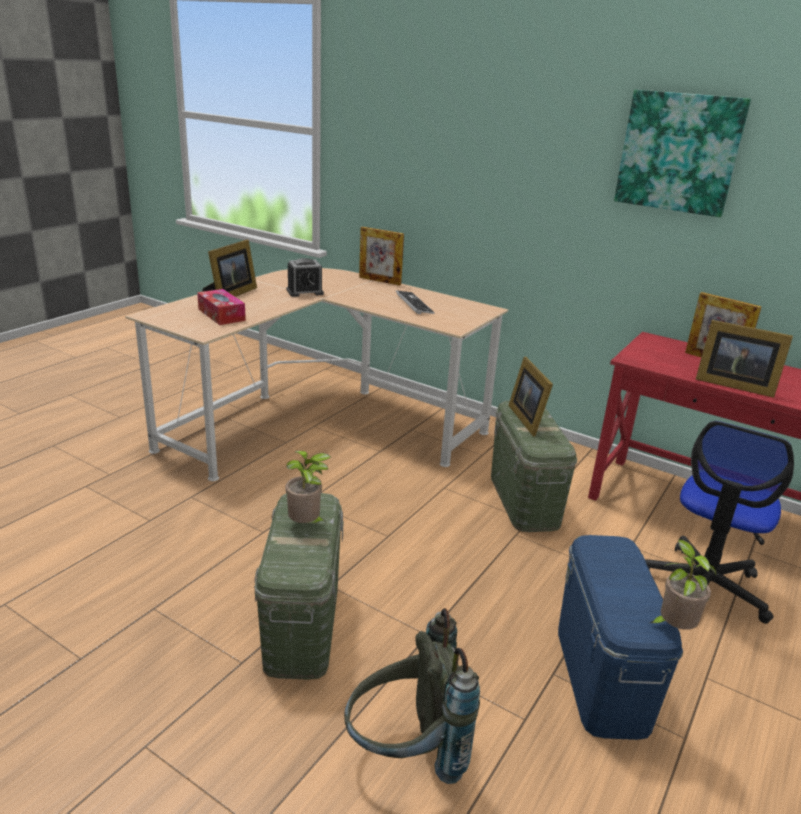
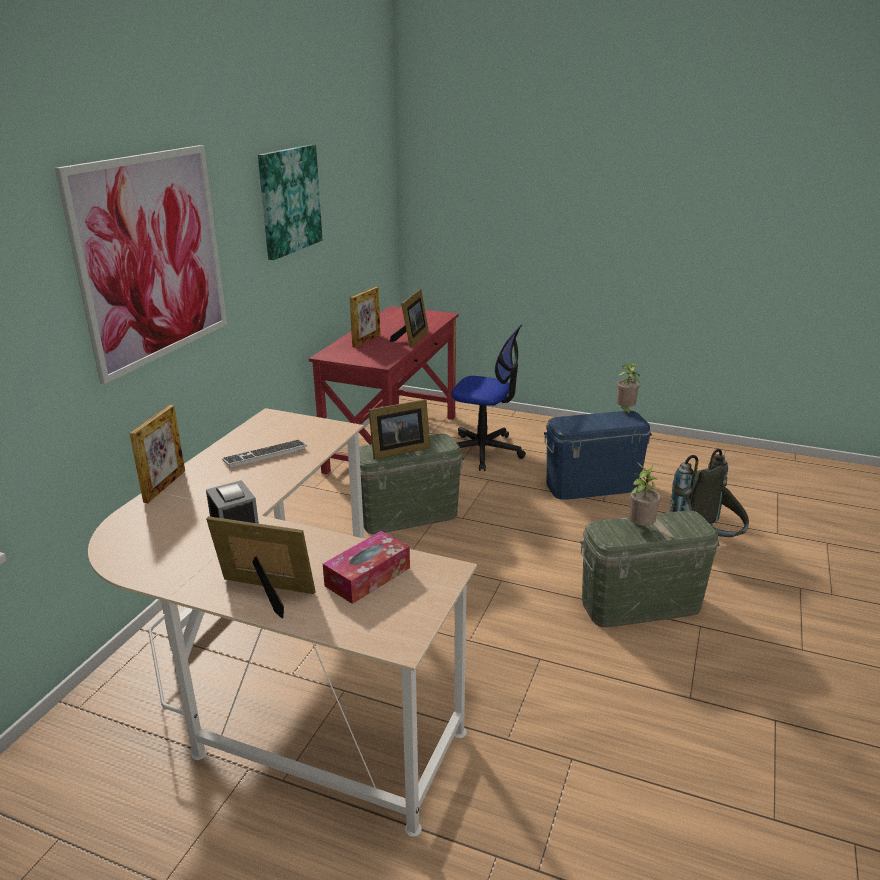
camera: 100 degrees left, 0 degrees up
(474, 142) = (152, 258): none -> picture

